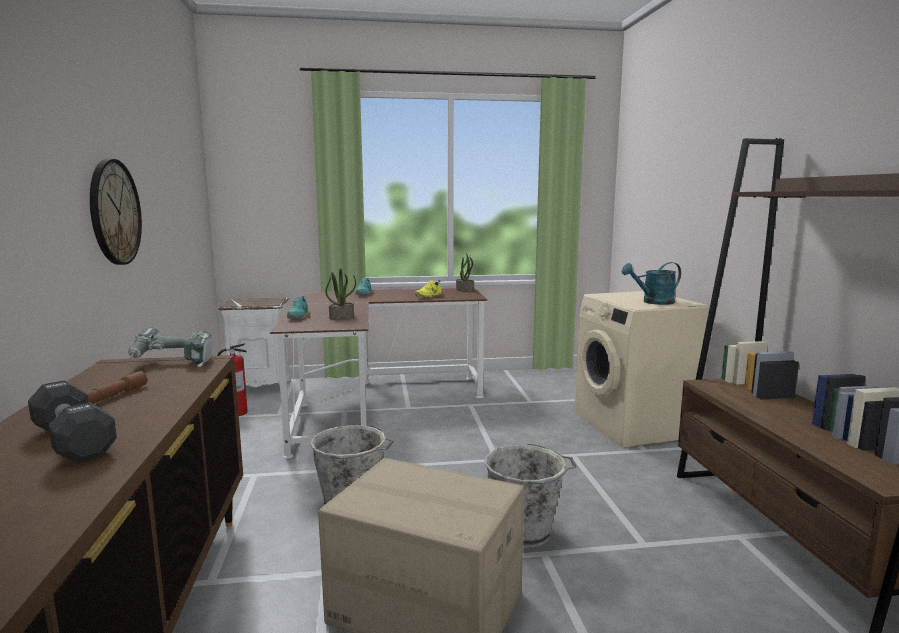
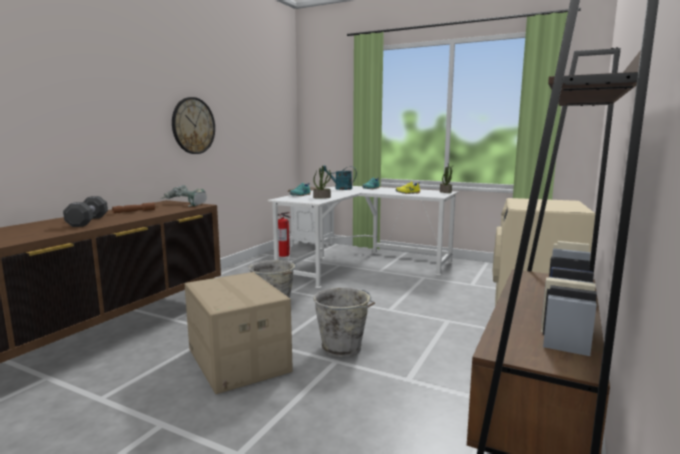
camera: 35 degrees right, 0 degrees up
(372, 404) = (361, 265): brown desk -> white desk
(653, 302) = (546, 207): turquoise watering can -> turquoise watering can (340, 188)

